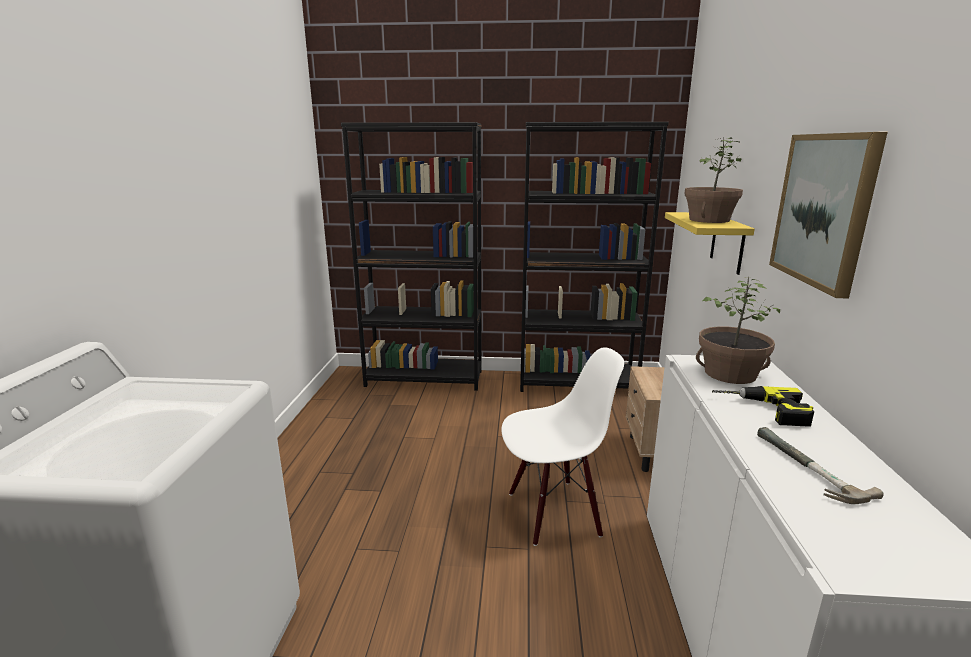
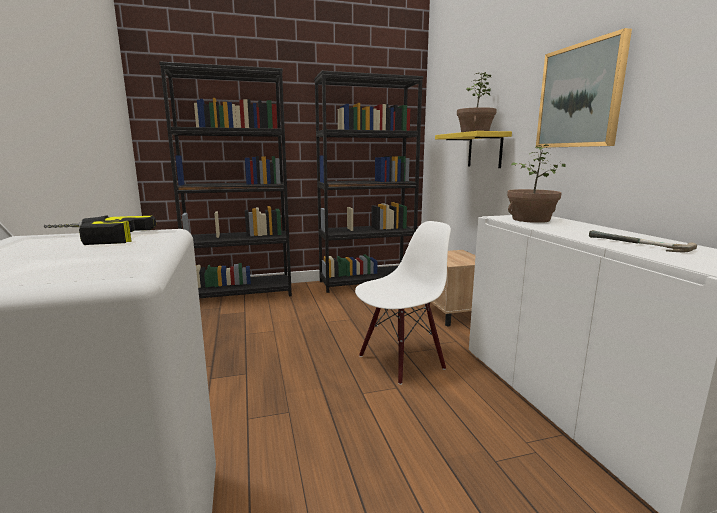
camera: 20 degrees left, 5 degrees down
(762, 410) = (574, 229): power drill -> power drill (92, 238)

